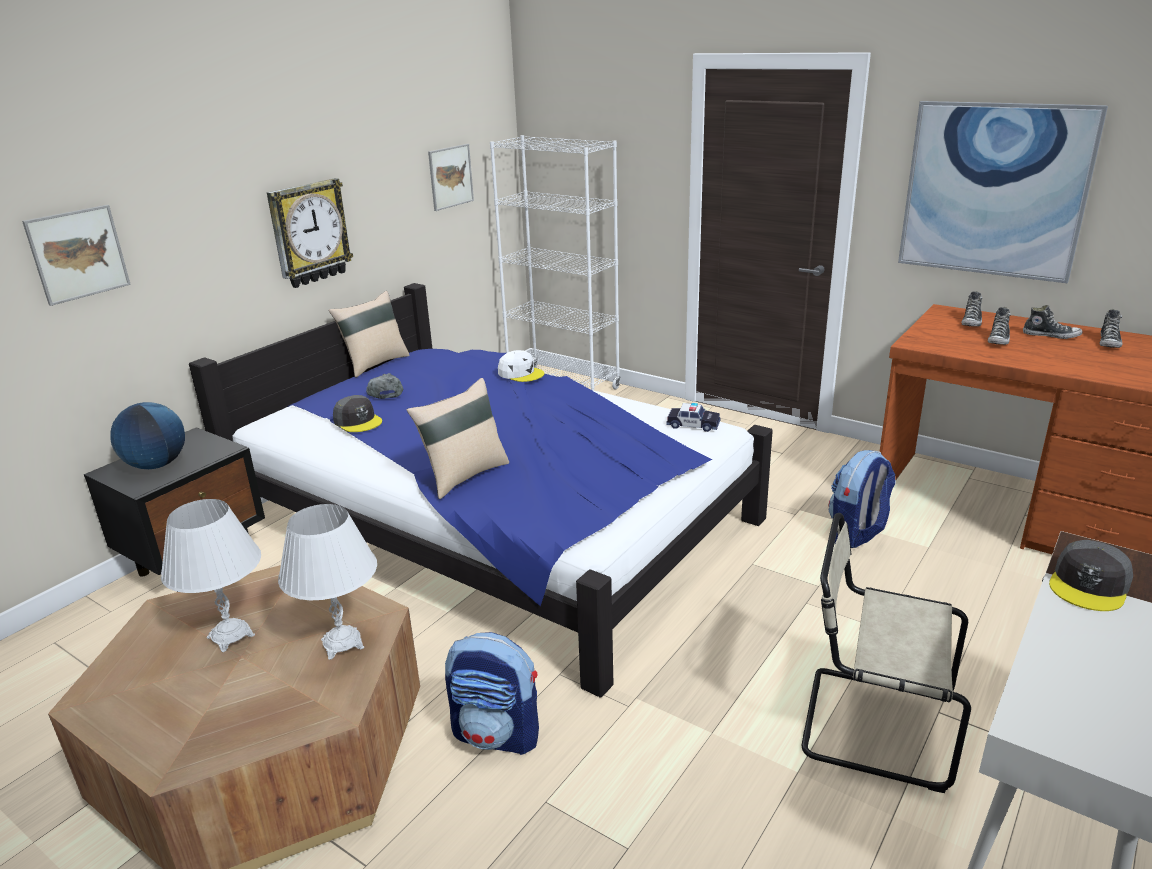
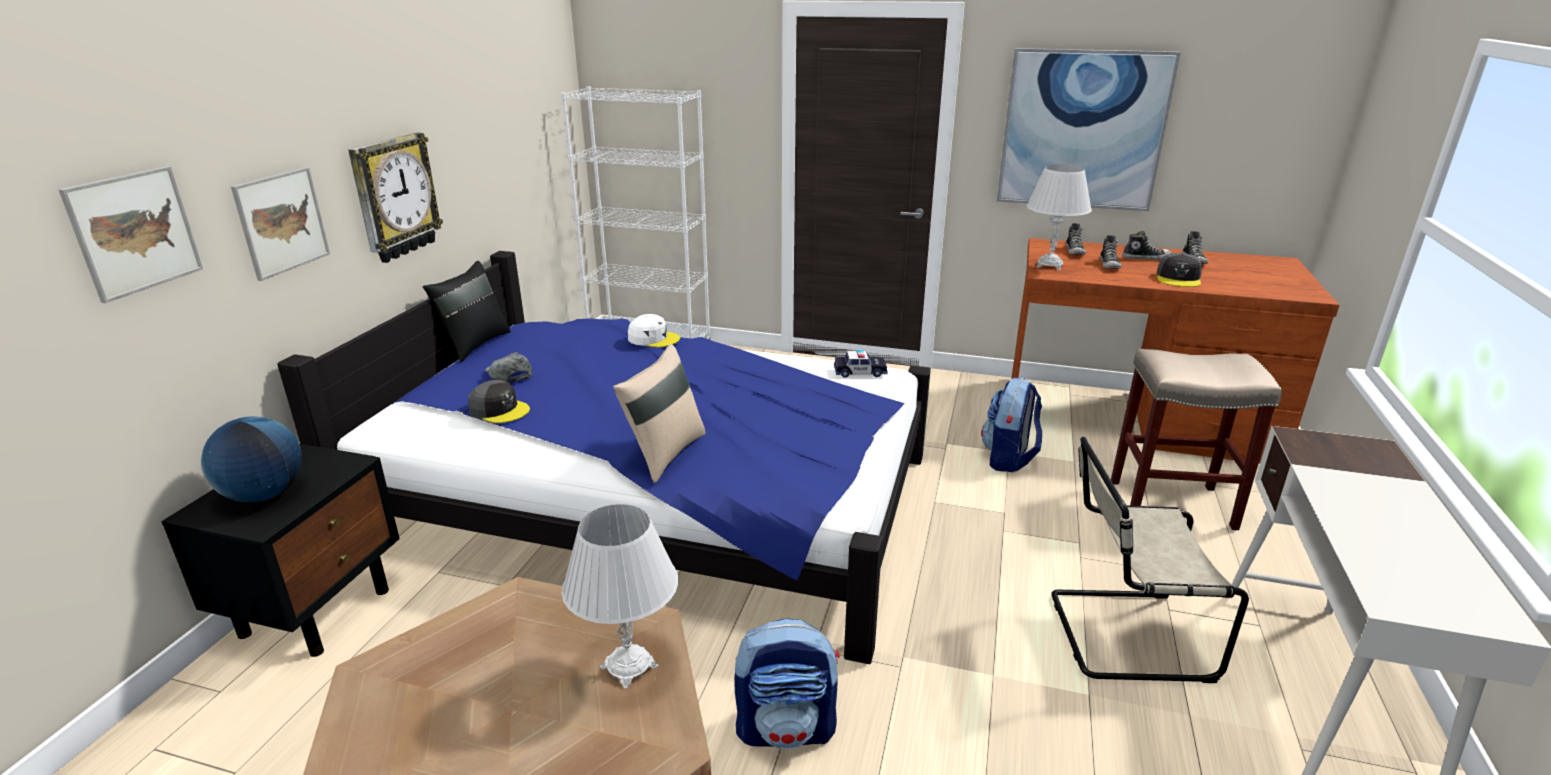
camera: 20 degrees left, 0 degrees up
(231, 636) = (482, 687): white table lamp -> white table lamp (1049, 265)
(374, 364) = (474, 344): beige pillow -> black pillow
(450, 176) = (524, 131): picture -> picture (282, 222)
(1012, 608) = (1170, 504): none -> beige stool
(1089, 585) = (1331, 469): grey cap -> grey cap (1178, 278)

